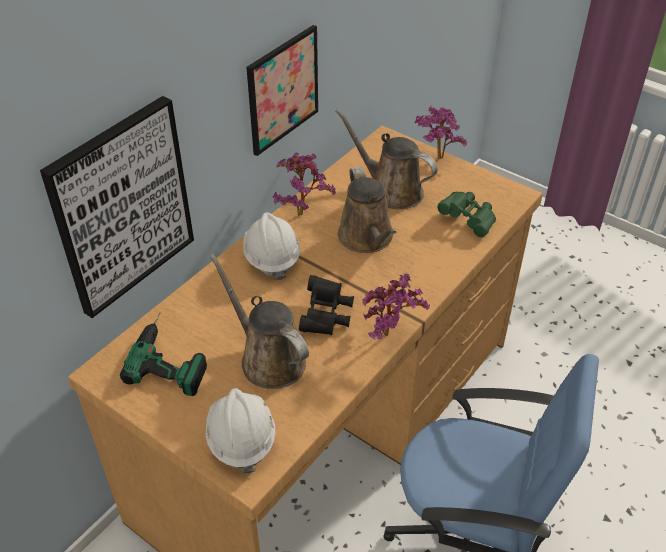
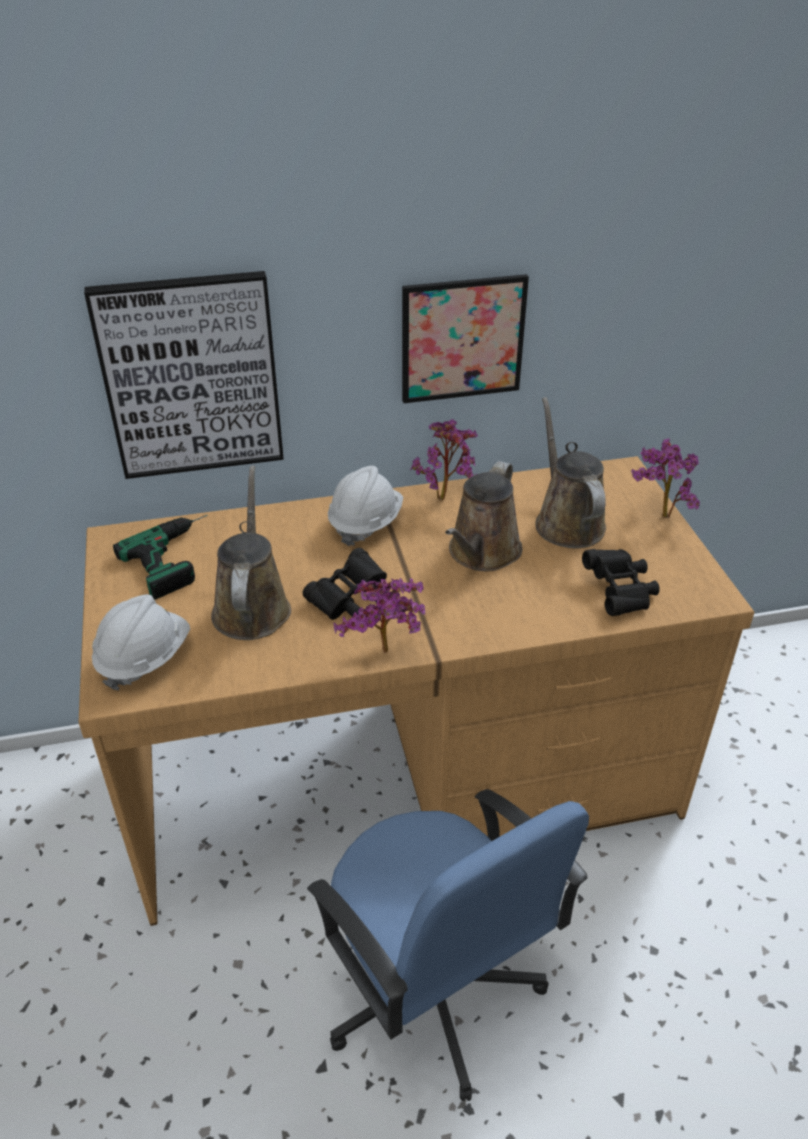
camera: 40 degrees right, 5 degrees down
(468, 220) = (620, 592): green binoculars -> black binoculars

